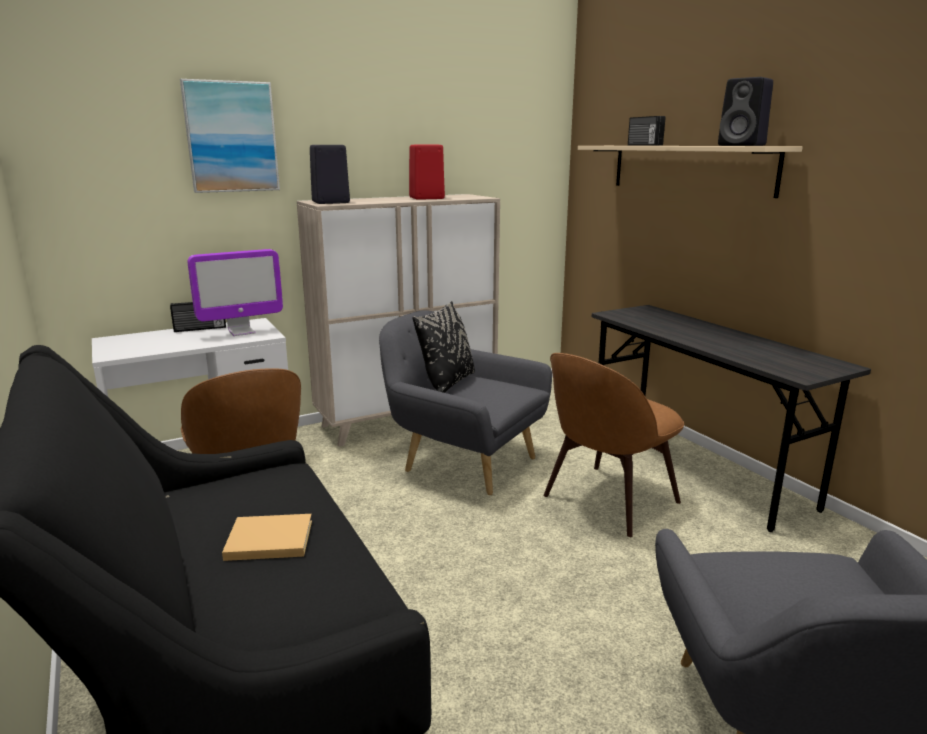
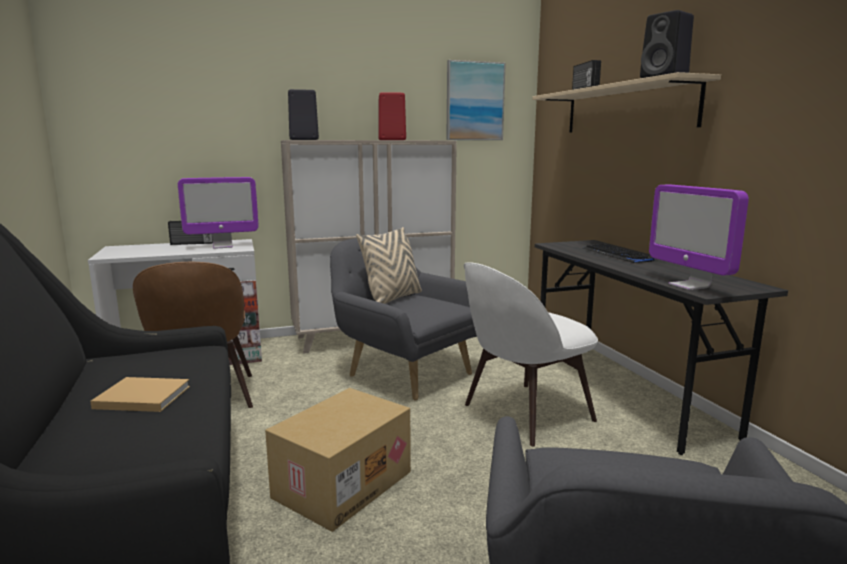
camera: 10 degrees right, 5 degrees down
(231, 137) = (227, 86): picture -> picture (474, 101)
(447, 383) = (392, 299): black pillow -> beige pillow
(459, 599) = (342, 483): none -> cardboard box
(607, 501) = (524, 414): brown chair -> white chair
(685, 327) = (616, 255): none -> keyboard
(781, 368) = (689, 286): none -> monitor

